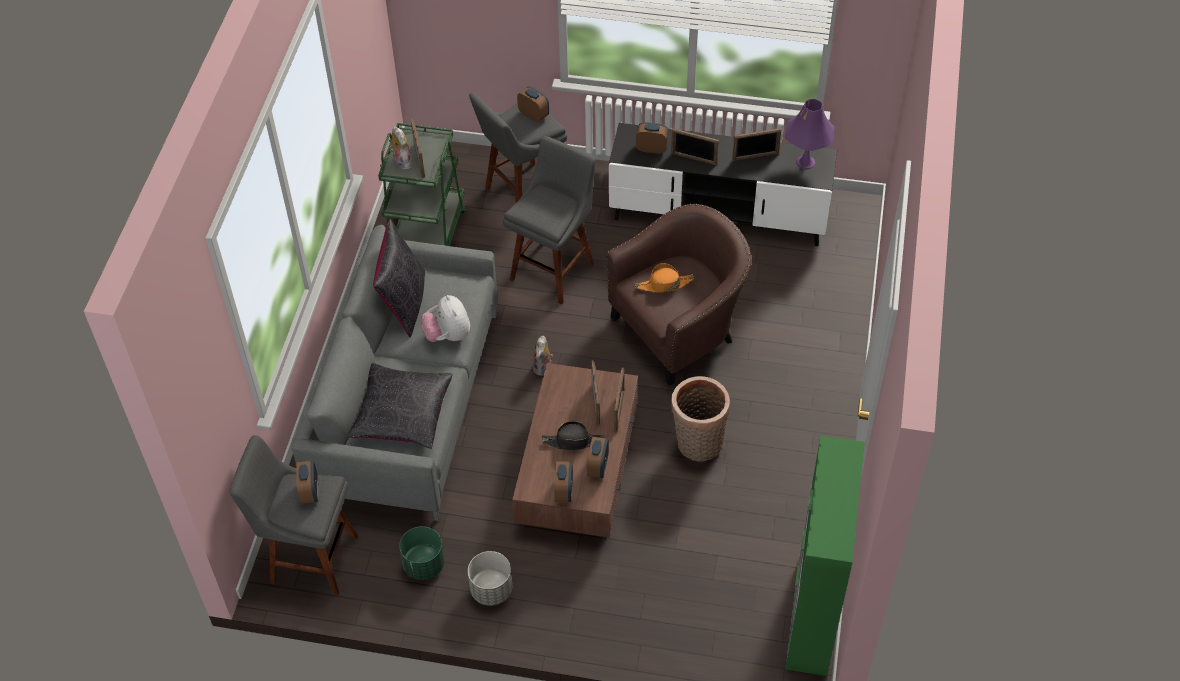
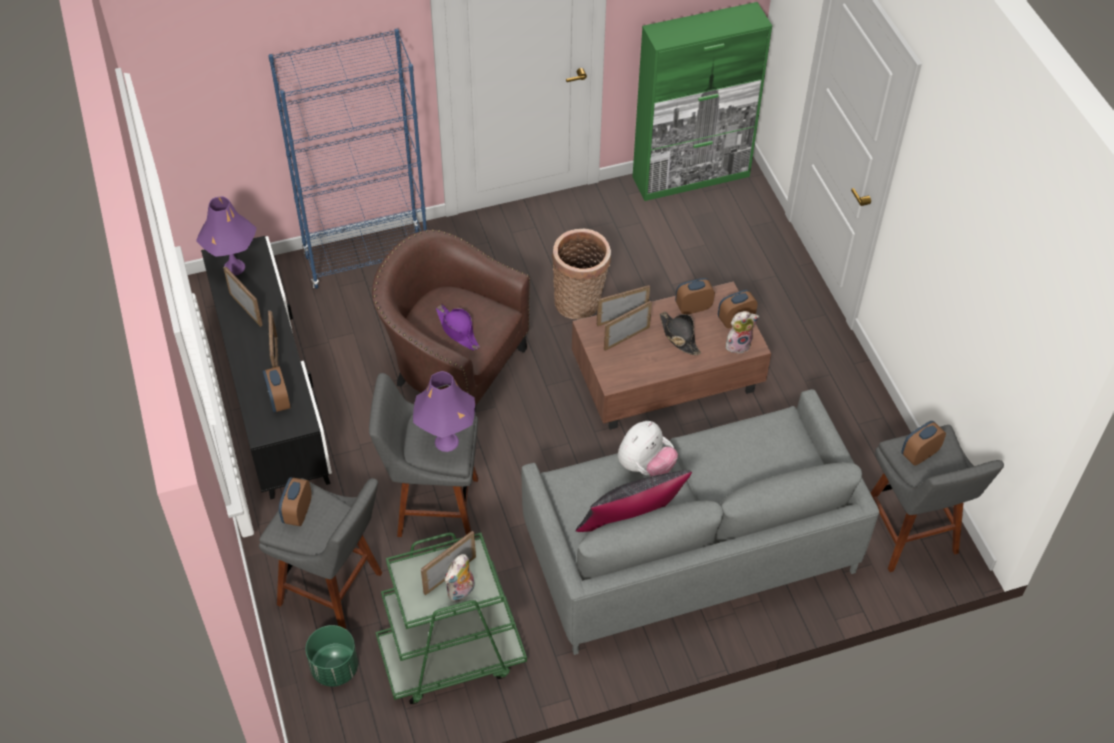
camera: 120 degrees left, 0 degrees up
(402, 414) = (764, 454): black pillow -> none
(423, 564) = (846, 444): green planter -> green planter (334, 668)
(491, 590) = (830, 383): grey planter -> none
(537, 209) = (446, 442): none -> purple table lamp
(543, 368) = (569, 455): plush toy -> plush toy (738, 344)
(664, 284) = (458, 330): orange hat -> purple hat
(836, 318) = (367, 259): none -> blue bookcase

